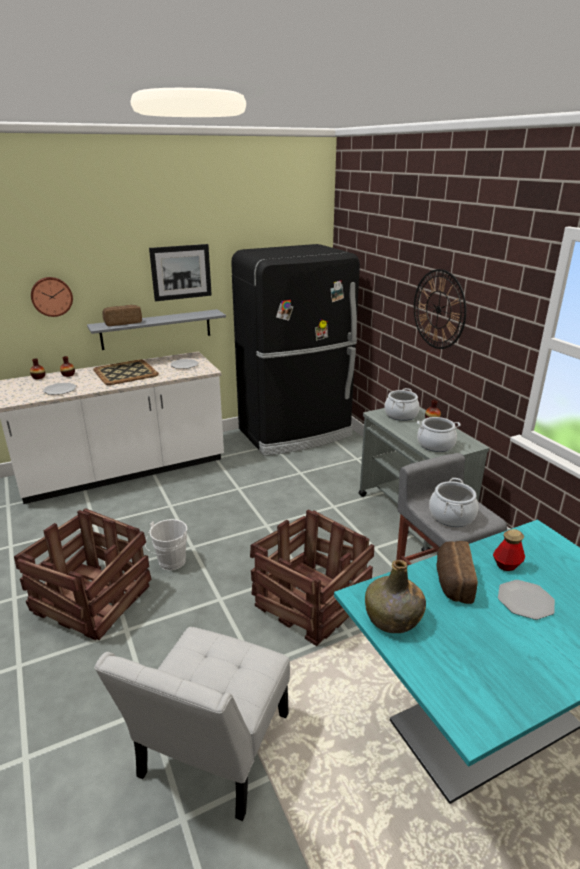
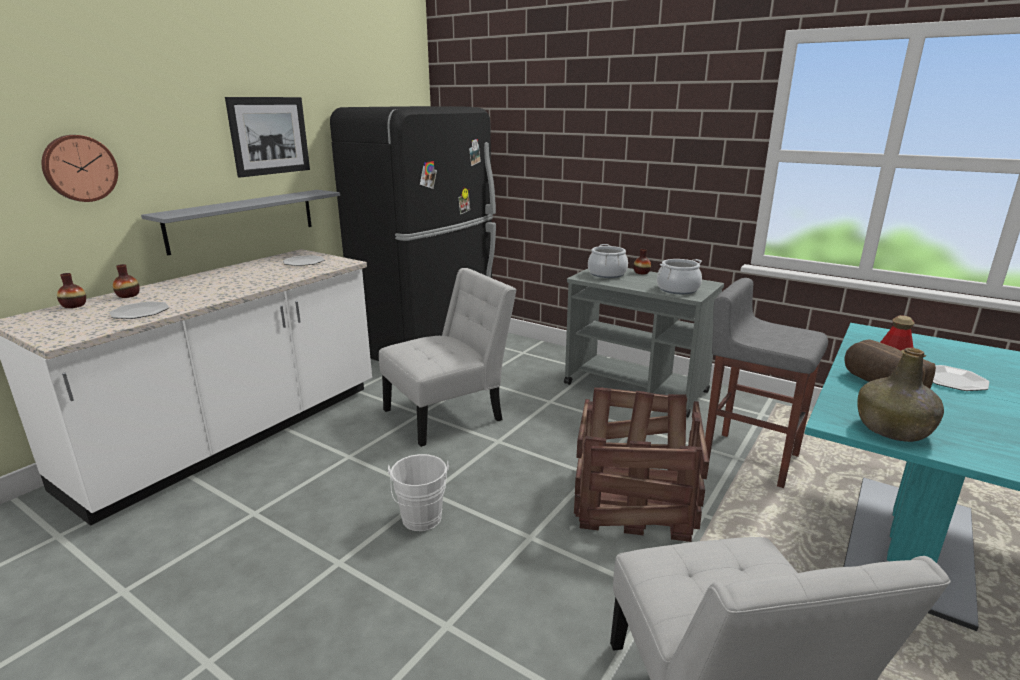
camera: 30 degrees left, 5 degrees down
(91, 599) = (350, 609): crate -> none
(123, 323) = (202, 208): bread -> none
(126, 372) = (226, 280): tray -> none
(255, 494) = (449, 413): none -> white chair
(438, 309) = (615, 153): wall clock -> none
(451, 516) = (781, 339): cooking pot -> none

